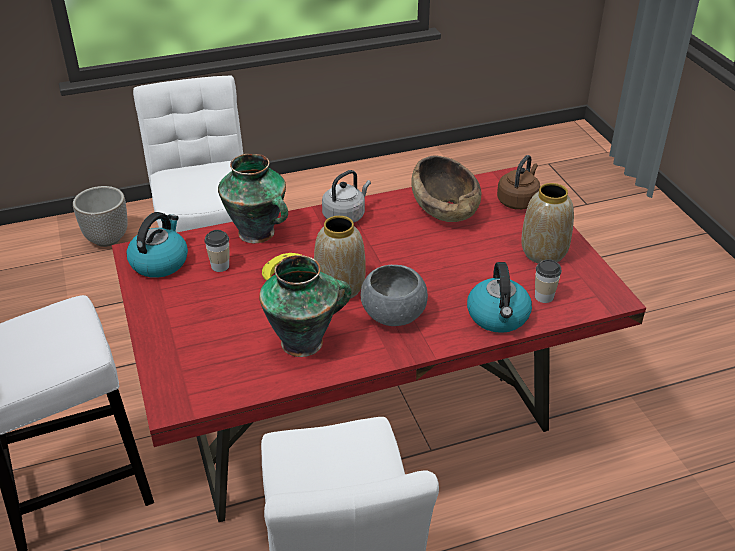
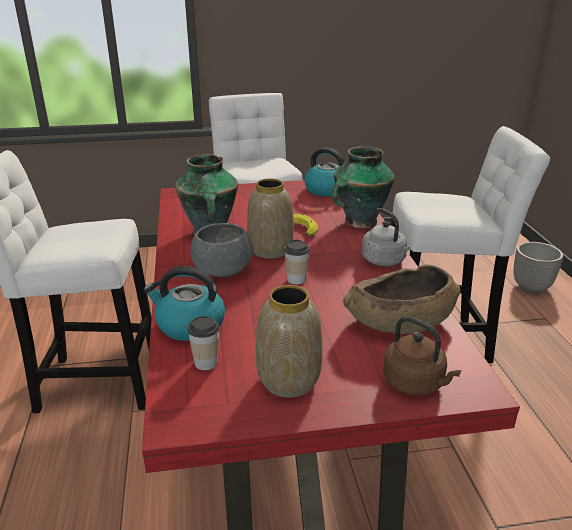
camera: 100 degrees right, 10 degrees down
(220, 266) = (317, 208): cup -> cup (296, 279)

